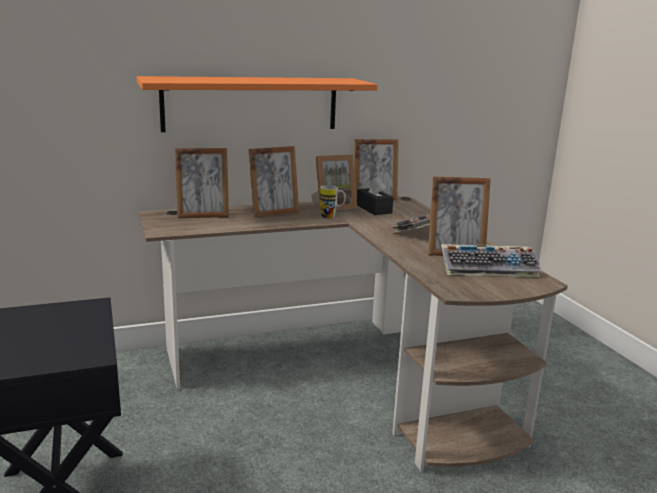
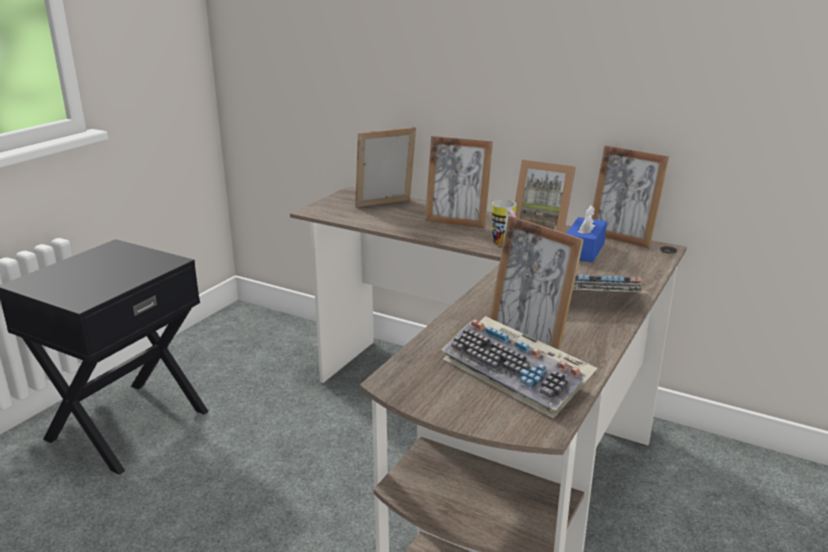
camera: 50 degrees right, 5 degrees up
(203, 215) = (385, 205): picture frame -> picture frame turned 120 degrees clockwise
(251, 104) = (470, 80): orange shelf -> none
(374, 209) = (584, 250): black tissue box -> blue tissue box

